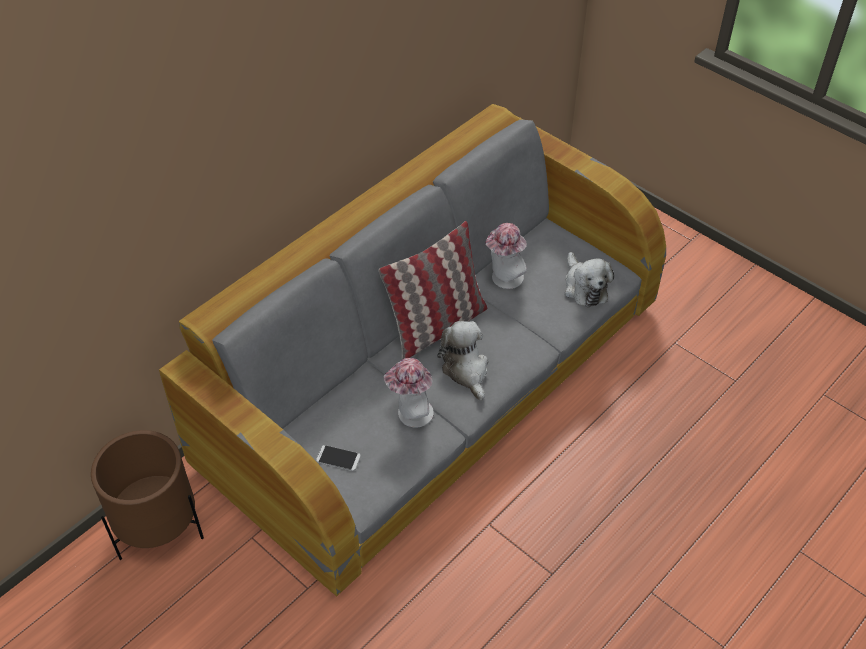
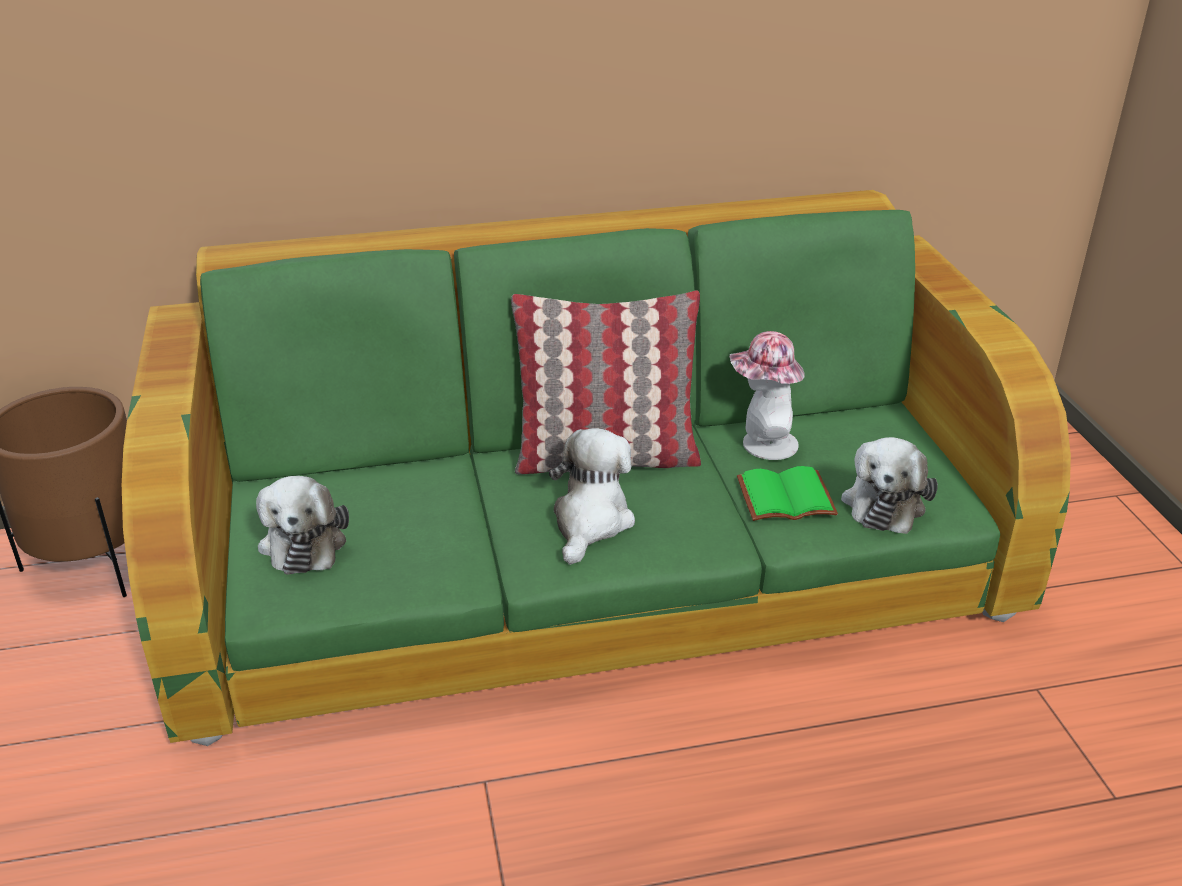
camera: 35 degrees right, 15 degrees down
(338, 458) = (304, 541): phone -> plush toy
(410, 414) = (452, 535): hat -> none
(433, 382) = (593, 566): grey sofa -> green sofa
(542, 309) = (785, 499): none -> green book

